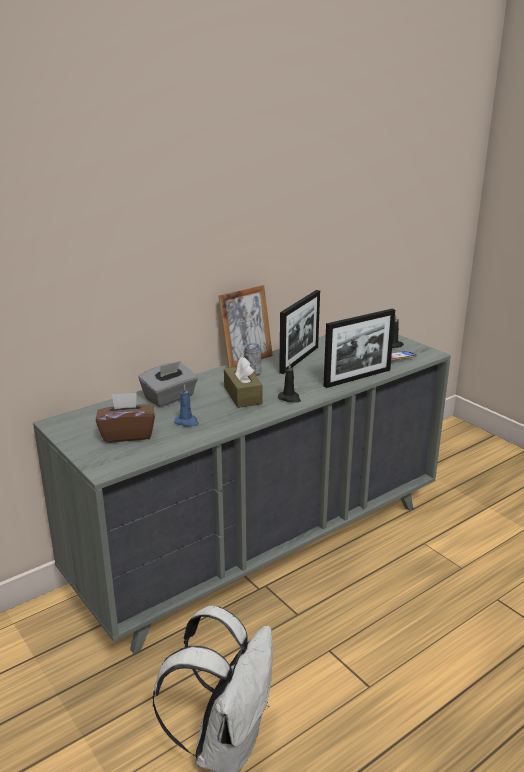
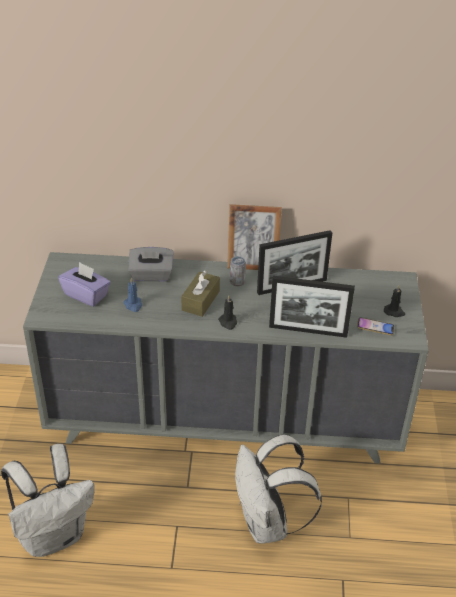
camera: 40 degrees right, 15 degrees up
(127, 434) = (86, 295): brown tissue box -> purple tissue box
(396, 598) = (268, 524): none -> white backpack

